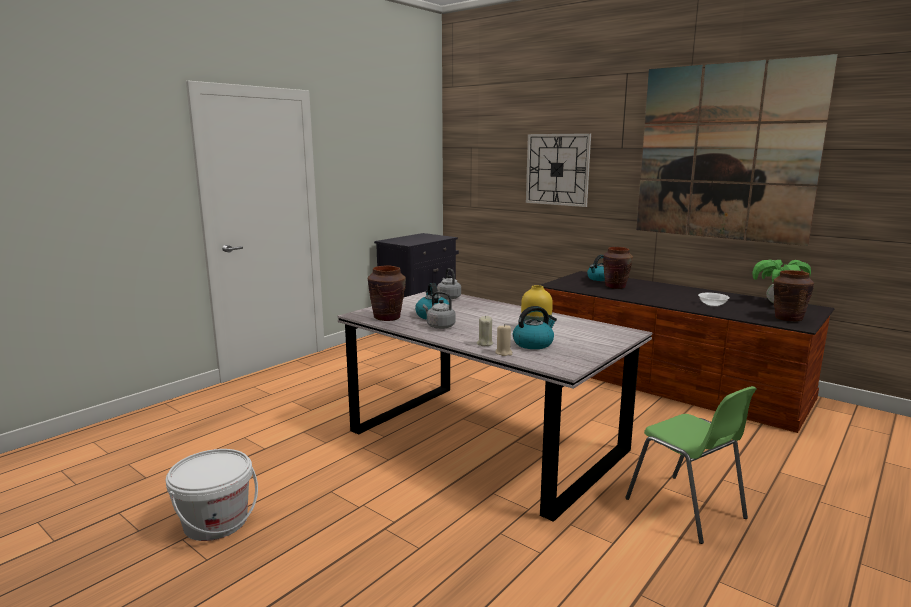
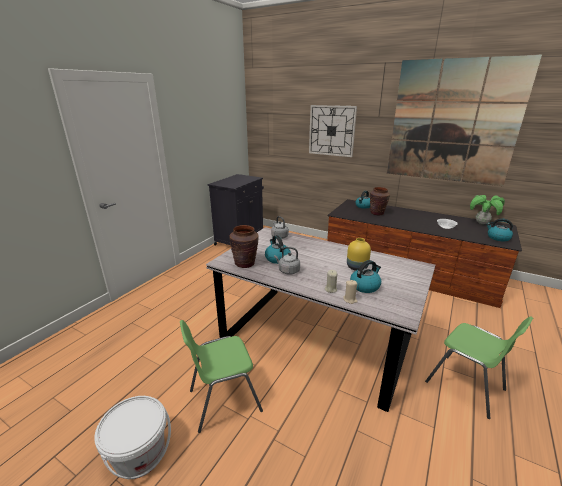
camera: 10 degrees left, 10 degrees up
(334, 487) = (224, 400): none -> green chair
(788, 318) = (498, 238): brown vase -> kettle

